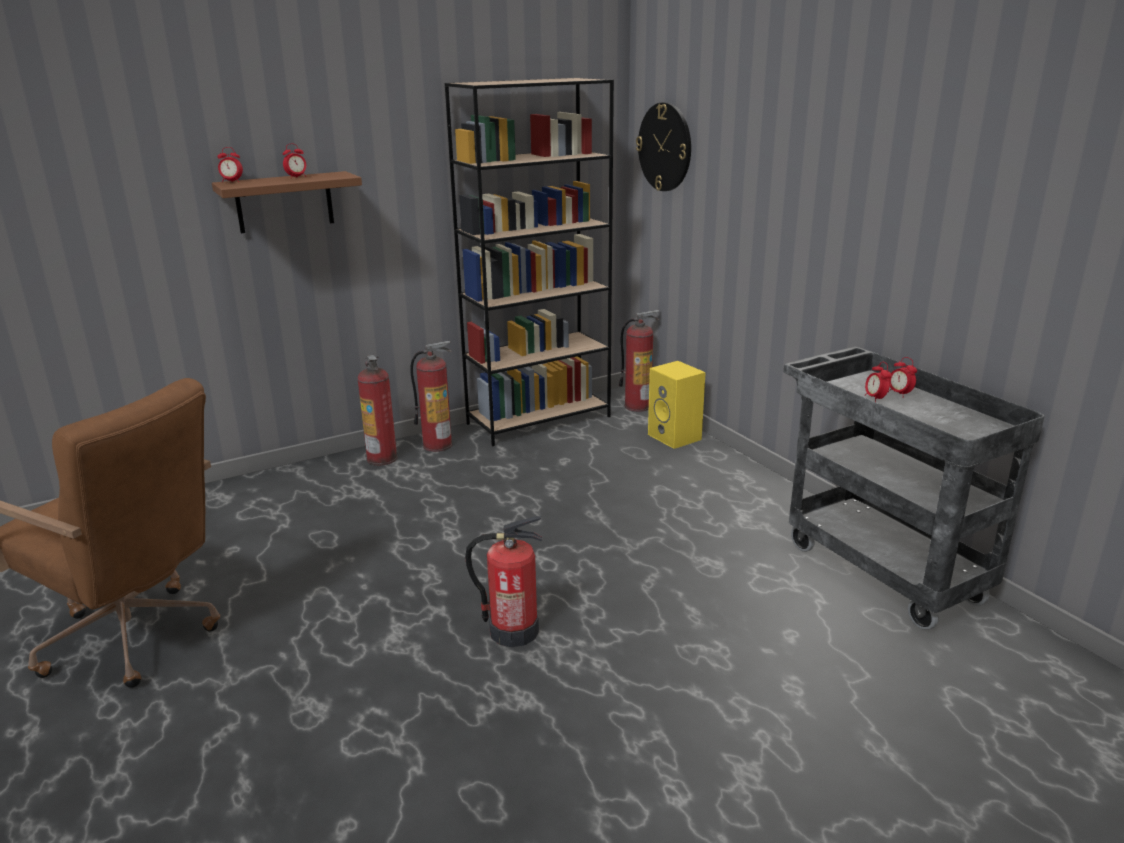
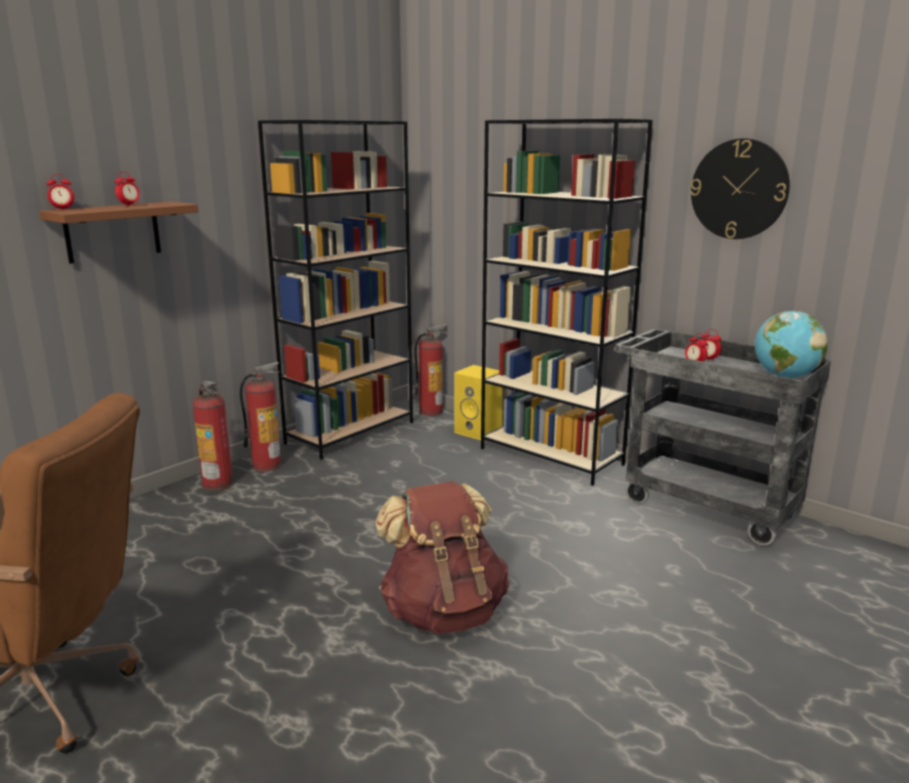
camera: 20 degrees left, 5 degrees down
(513, 631) = (443, 611): fire extinguisher -> brown backpack
(665, 147) = (445, 181): wall clock -> wall clock (739, 189)
(739, 478) = (552, 456): none -> beige bookcase
(977, 429) = (785, 376): none -> globe

